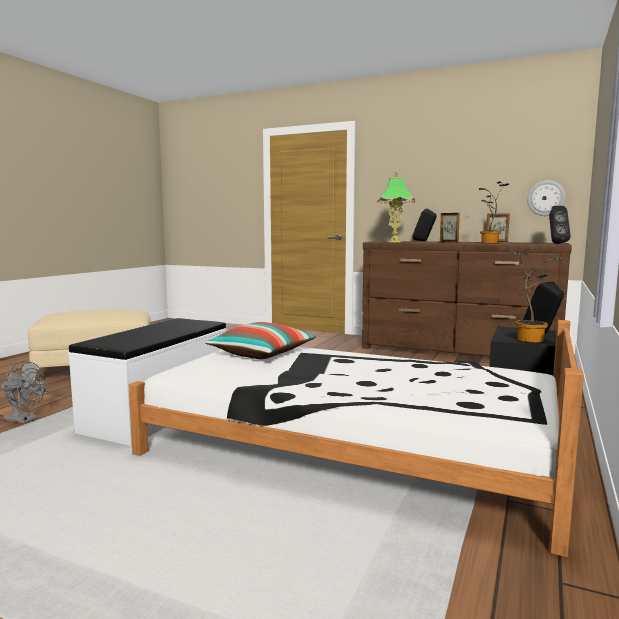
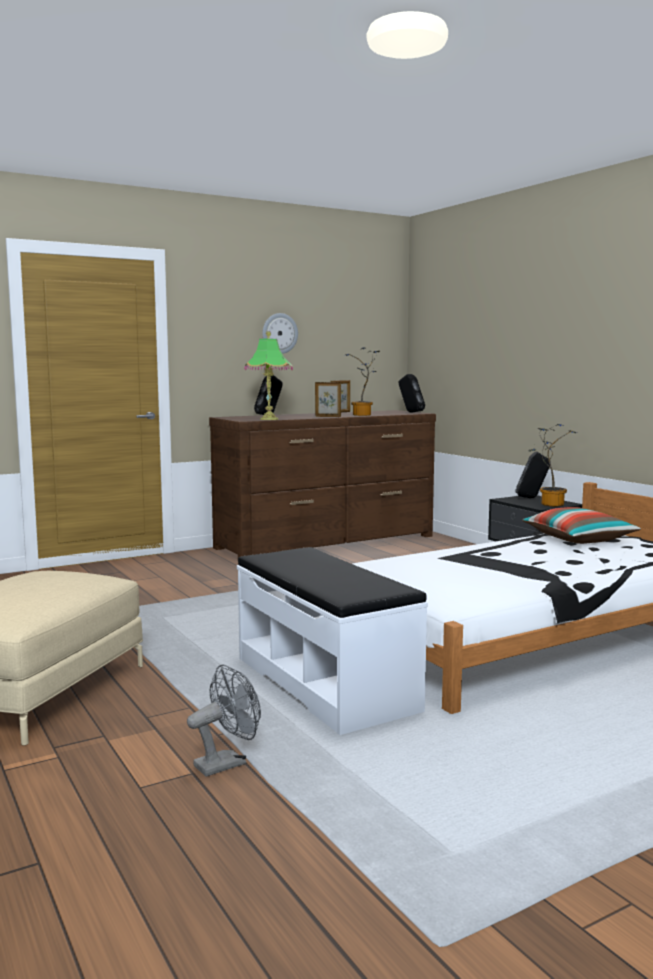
camera: 55 degrees left, 0 degrees up
(262, 354) = (424, 568): pillow -> pillow (578, 539)
(546, 198) = (375, 364): wall clock -> wall clock (279, 333)

